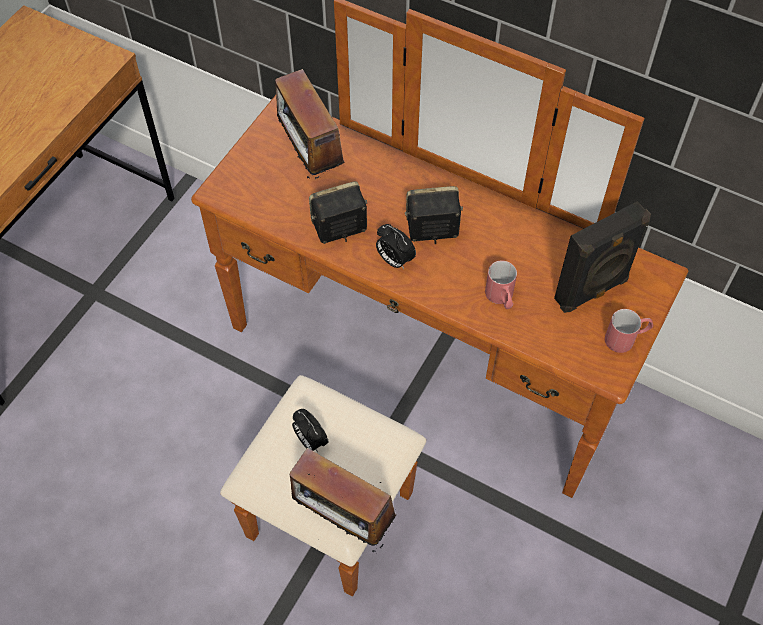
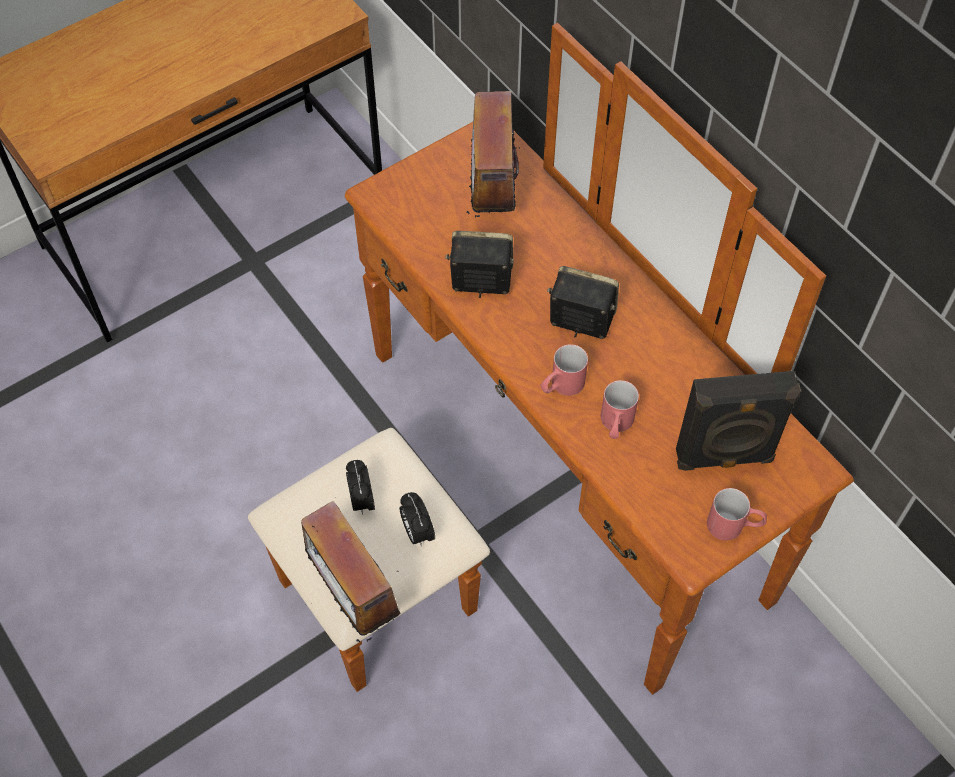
camera: 25 degrees right, 0 degrees up
(394, 260) = (521, 338): alarm clock -> alarm clock (417, 532)
(444, 285) = (561, 386): none -> red mug

